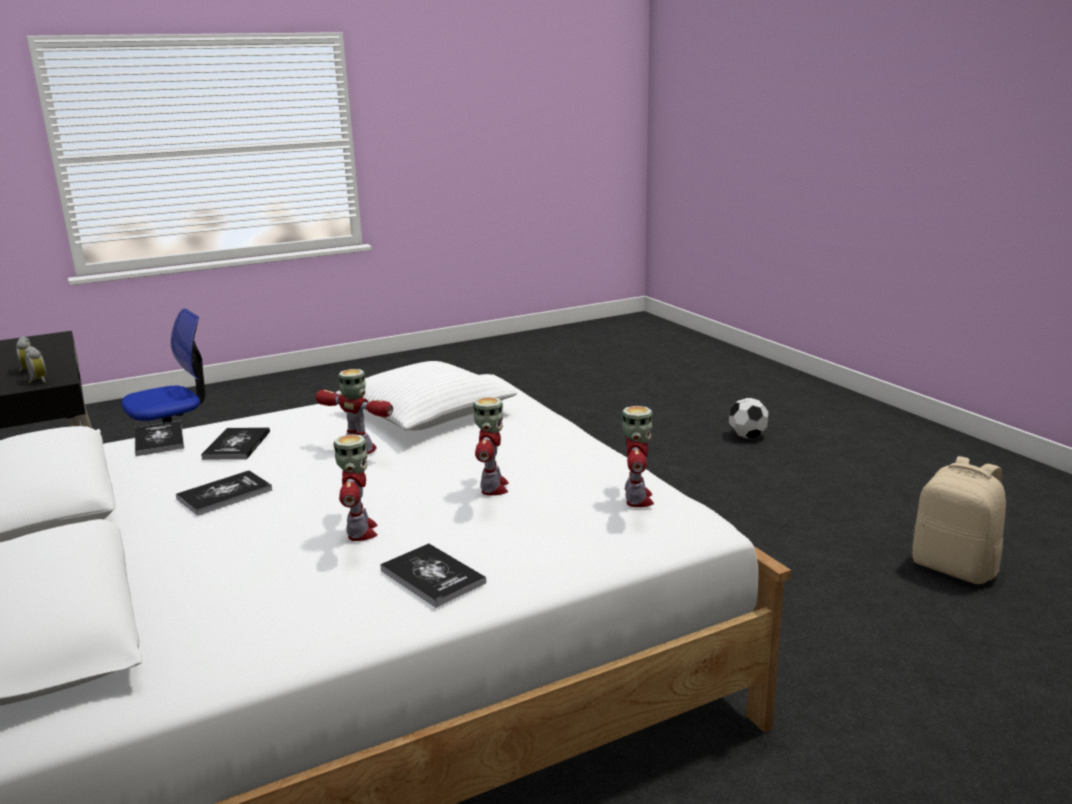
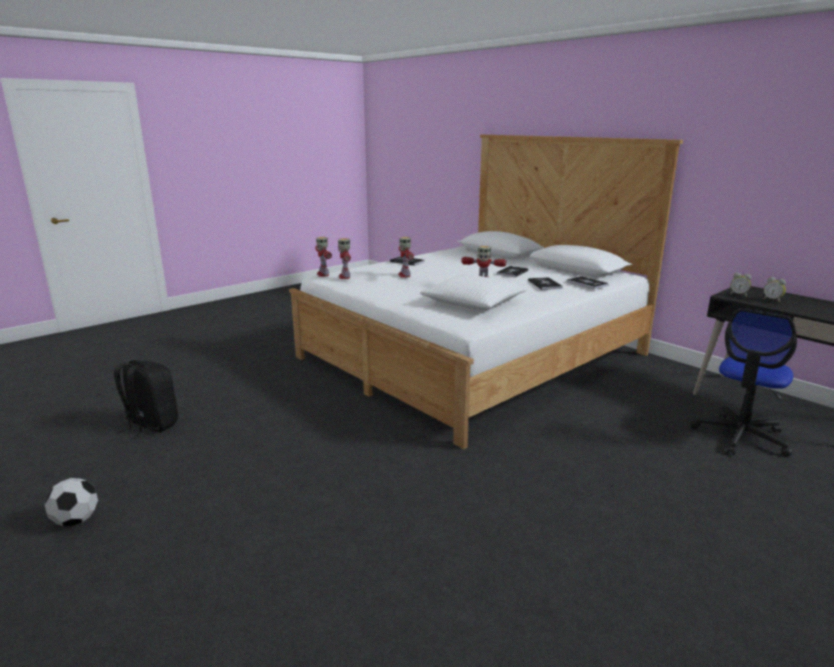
camera: 165 degrees right, 0 degrees up
(360, 532) = (442, 266): toy robot -> toy robot (323, 274)
(747, 436) = (226, 567): football -> football (76, 520)
(954, 568) = (151, 425): beige backpack -> black backpack

